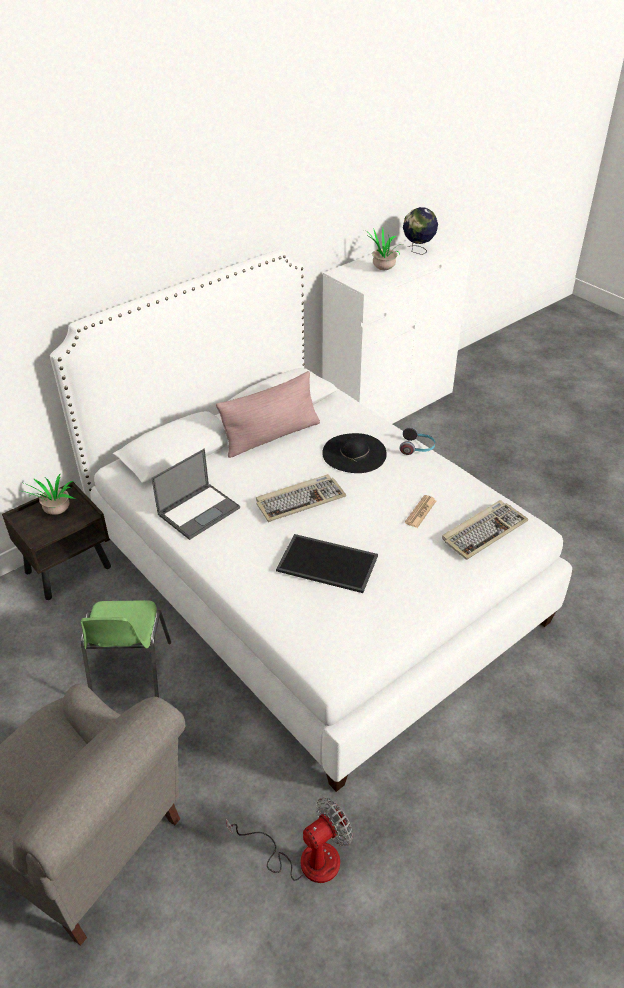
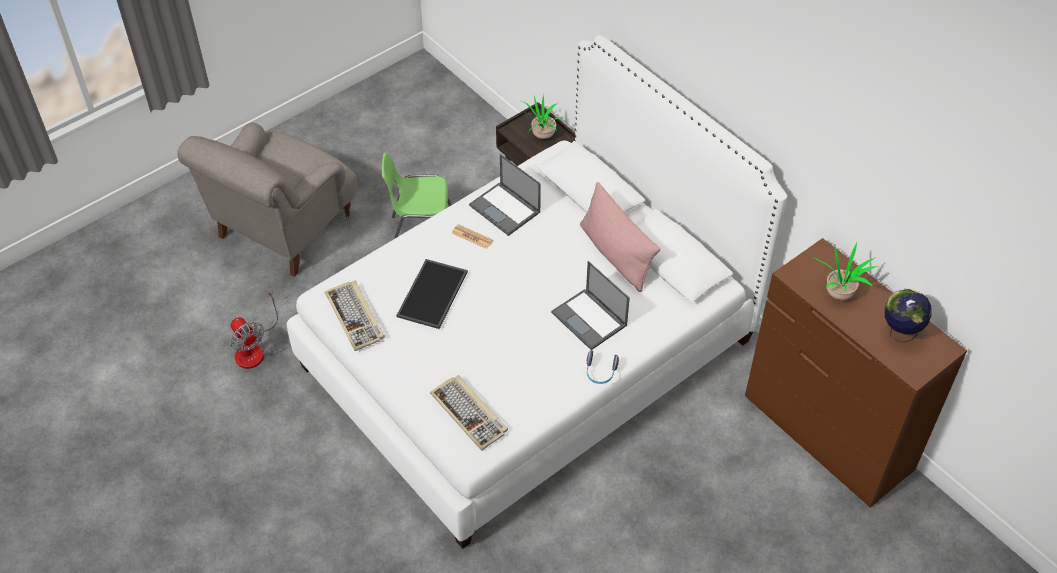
camera: 90 degrees right, 10 degrees up
(300, 500) = (517, 277): keyboard -> keyboard (355, 317)
(354, 453) = (590, 319): black hat -> laptop
(388, 406) = (827, 433): white dresser -> brown dresser
(420, 512) = (500, 367): newspaper -> newspaper (472, 237)

